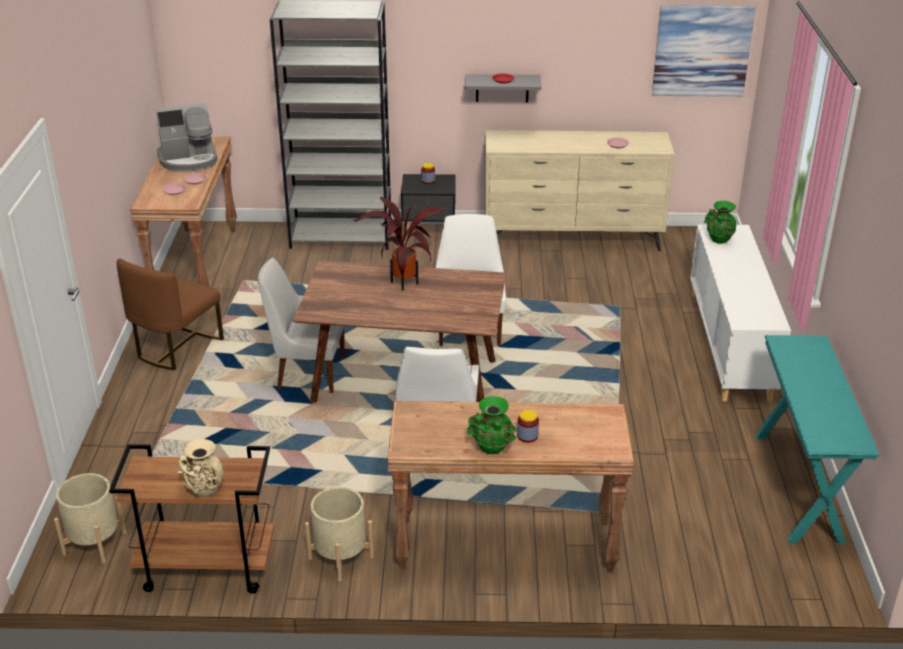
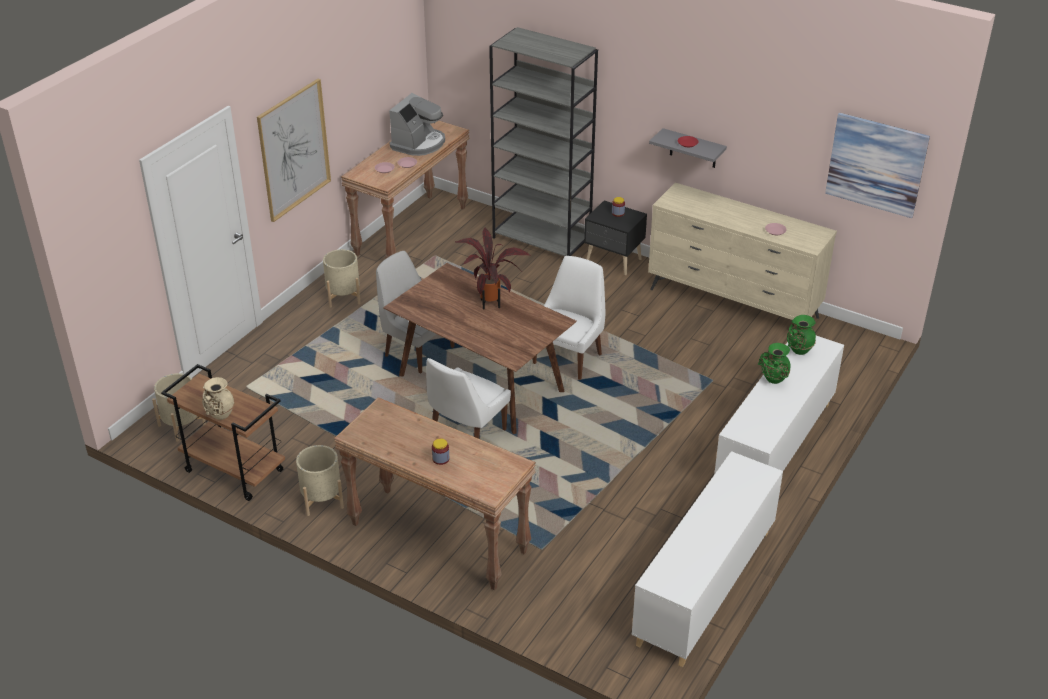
camera: 30 degrees right, 5 degrees up
(94, 177) = (294, 150): none -> picture
(176, 347) = (343, 297): brown chair -> beige planter
(189, 160) = (419, 143): coffee machine -> coffee machine turned 75 degrees counterclockwise
(492, 449) = (407, 459): green vase -> green vase (773, 380)
(798, 486) = (704, 588): turquoise console table -> white cabinet

